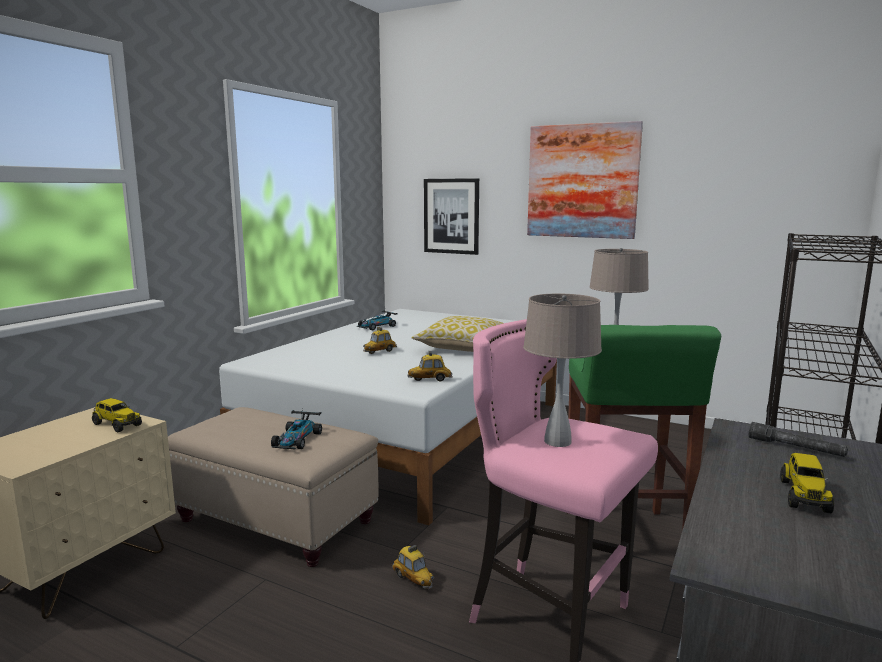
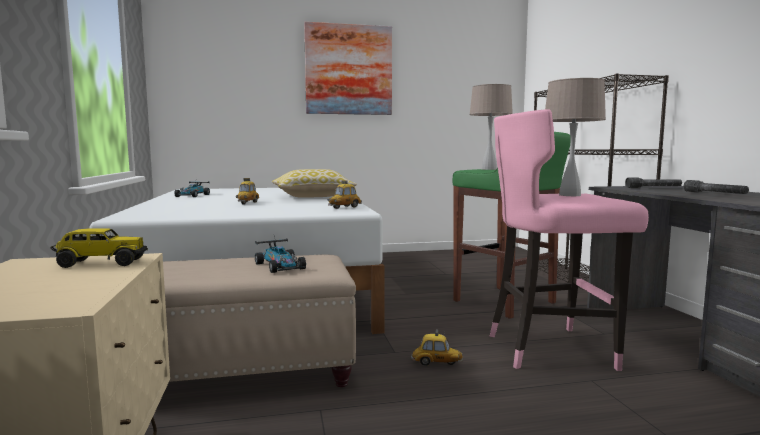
camera: 40 degrees left, 5 degrees down
(451, 216) = (229, 97): picture -> none
(804, 496) = (715, 193): toy truck -> grey flashlight

